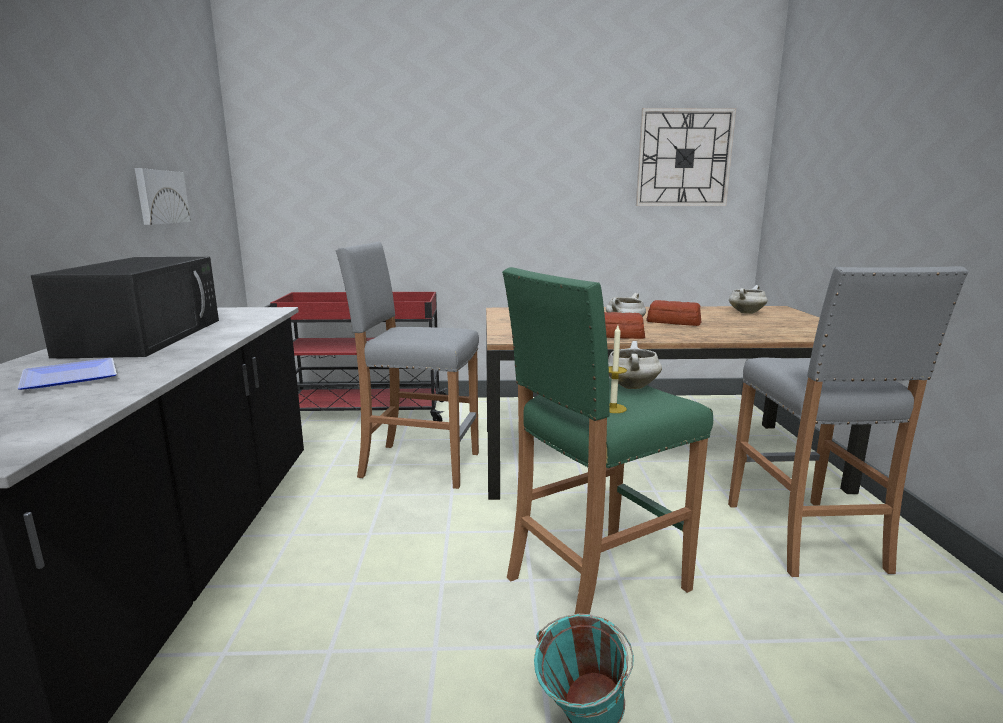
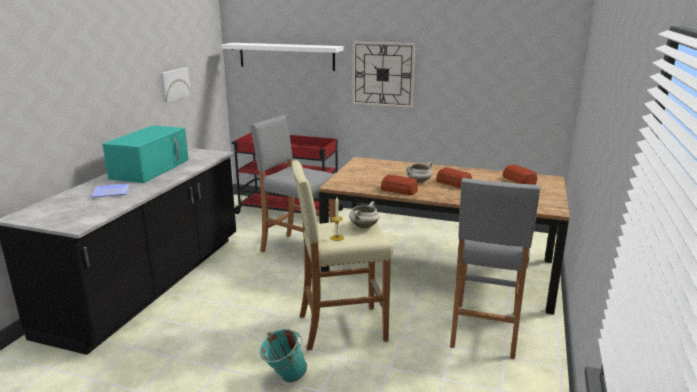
camera: 20 degrees right, 5 degrees up
(146, 336) = (151, 168): black microwave -> turquoise microwave
(344, 169) = (286, 56): none -> white shelf
(595, 583) = (341, 327): green stool -> beige stool
(684, 158) = (515, 57): wall clock -> wall clock (383, 74)
(746, 312) = (519, 180): white cooking pot -> bread

